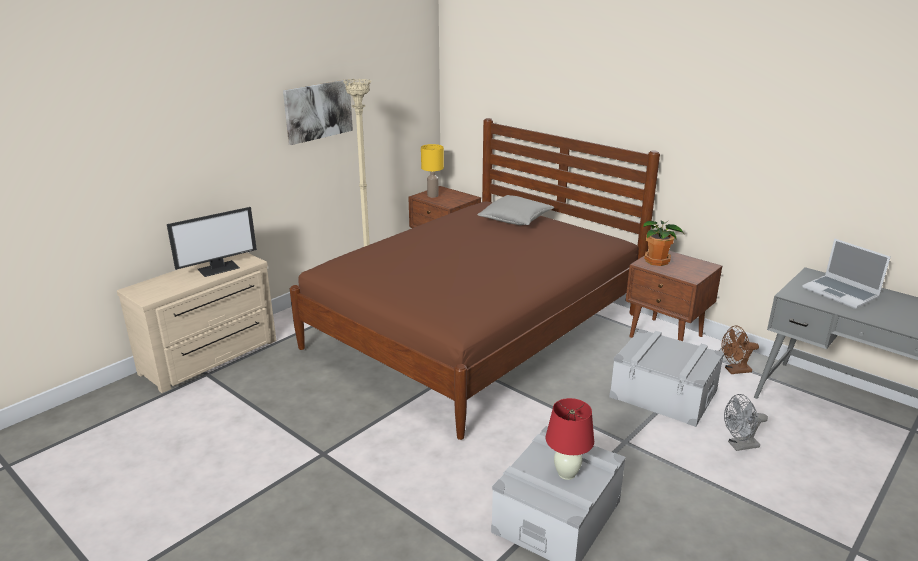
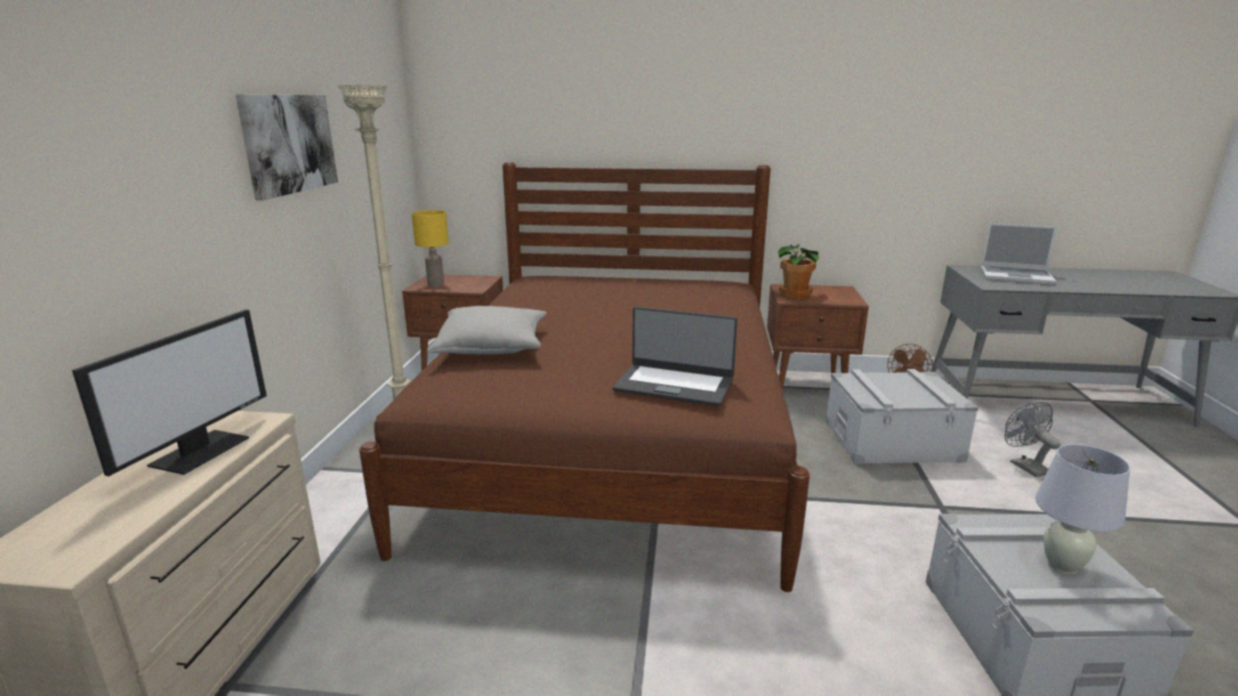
camera: 35 degrees left, 5 degrees down
(439, 299) = (674, 384): none -> laptop
(516, 220) = (600, 284): grey pillow -> grey pillow (492, 347)
(566, 474) = (1062, 565): red table lamp -> white table lamp
(739, 446) = (1024, 465): grey fan -> grey fan turned 120 degrees clockwise

